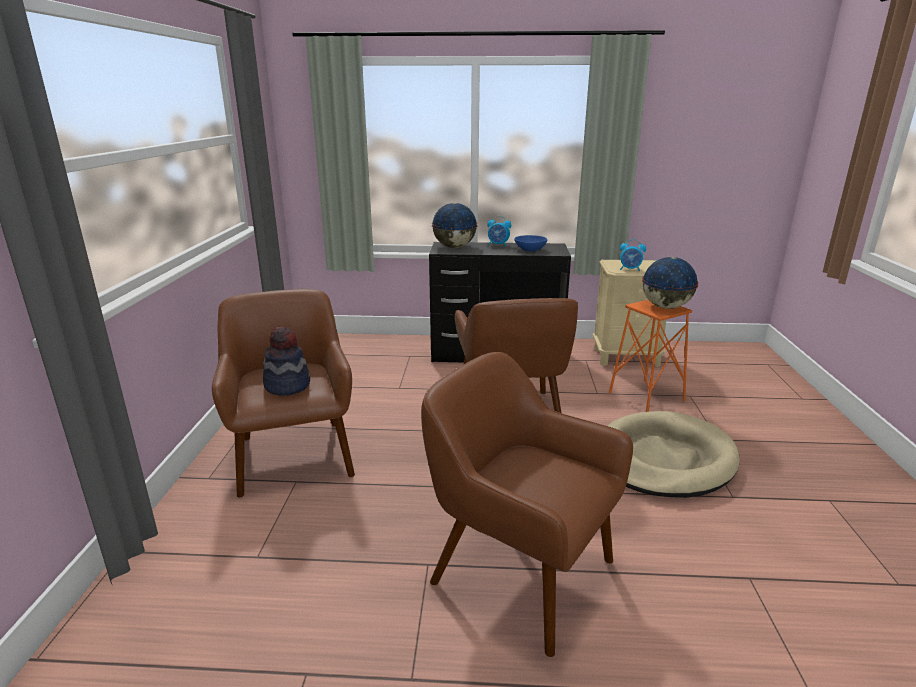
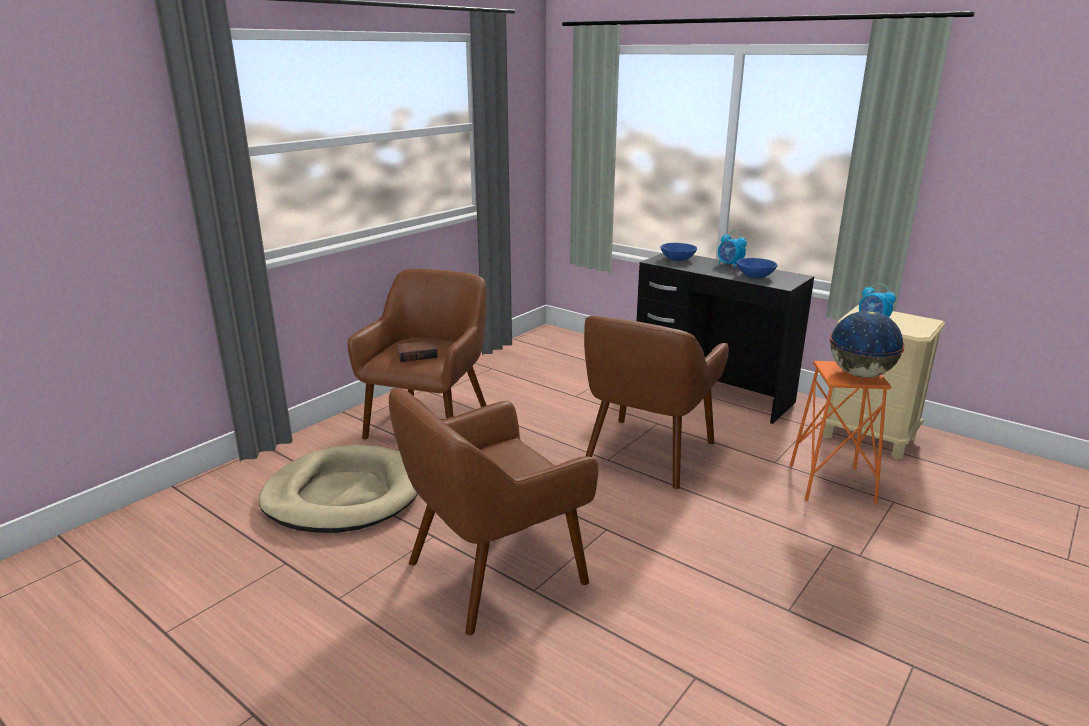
camera: 35 degrees right, 0 degrees up
(287, 385) = (417, 354): hat -> book
(454, 247) = (677, 259): globe -> blue bowl
(519, 572) = (493, 573): brown armchair -> brown armchair turned 105 degrees counterclockwise
(663, 459) = (759, 547): beige dog bed -> beige dog bed (344, 495)

